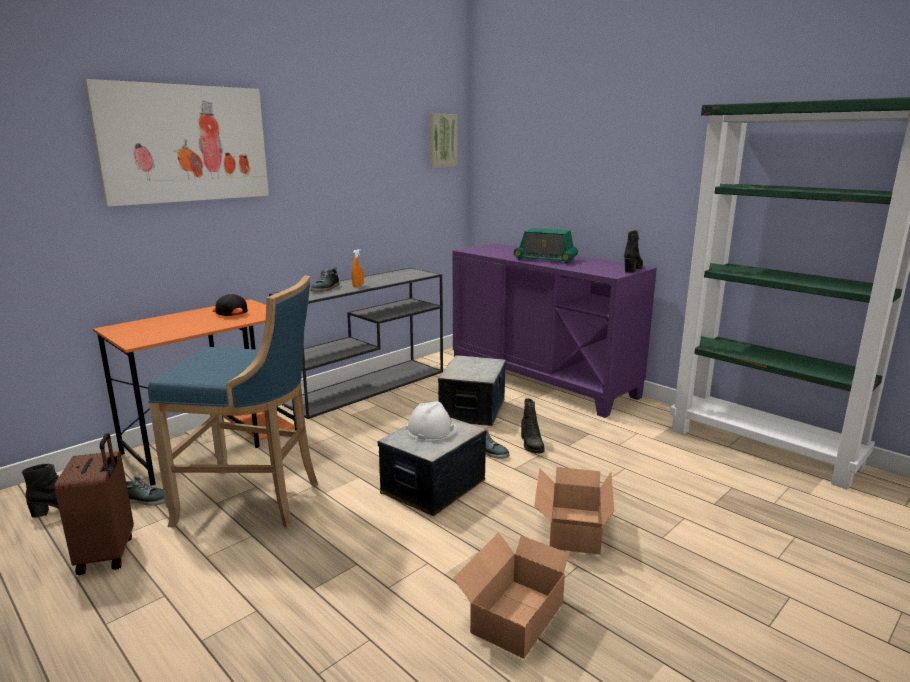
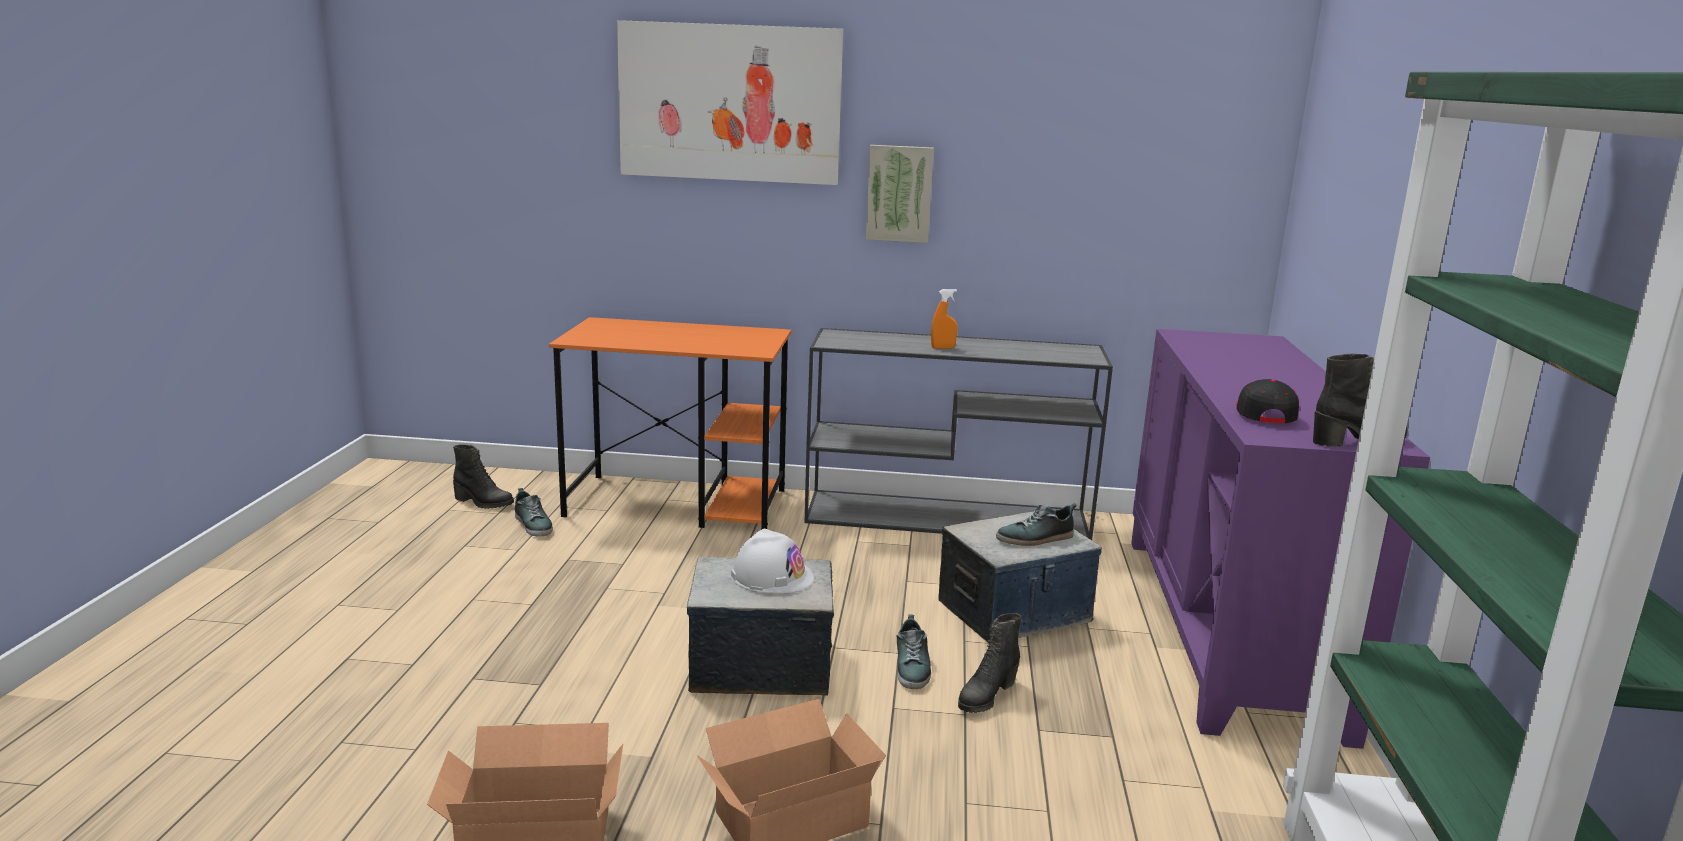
camera: 50 degrees right, 0 degrees up
(108, 554) = (434, 555): brown suitcase -> none
(229, 312) = (725, 337): black cap -> black cap (1263, 414)
(254, 501) = (594, 576): blue stool -> none
(326, 288) = (896, 340): shoe -> shoe (1035, 538)
(441, 140) = (1219, 120): picture -> picture (899, 193)
(545, 259) = (1253, 380): radio -> none

